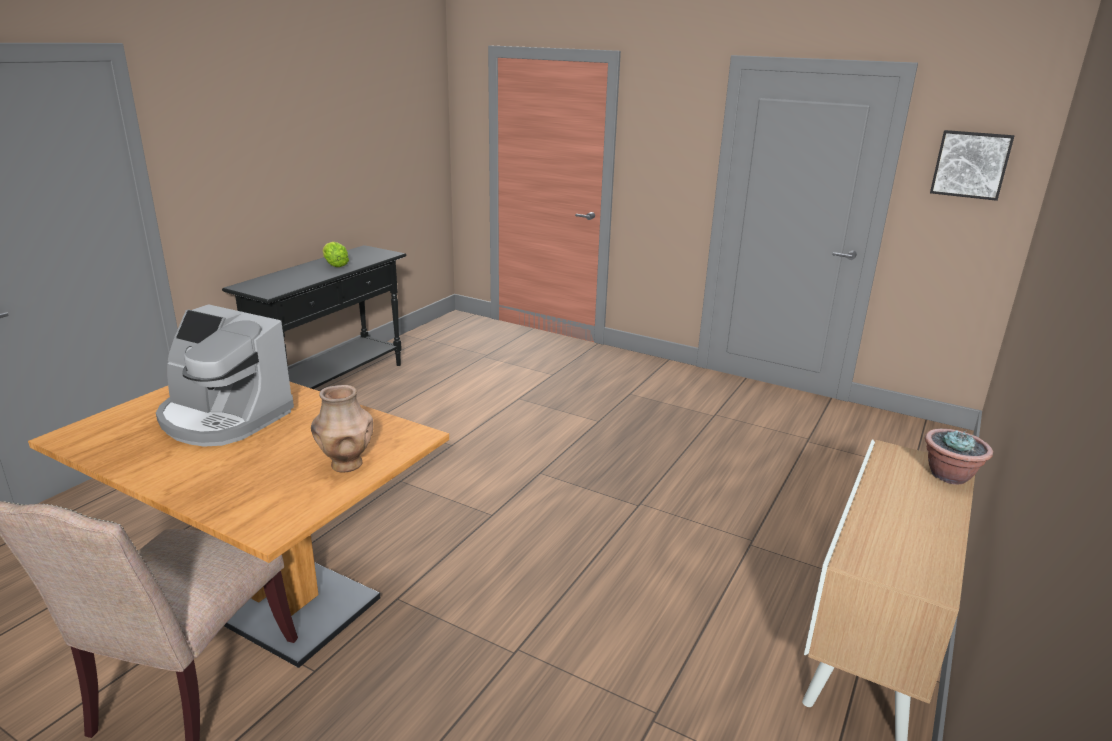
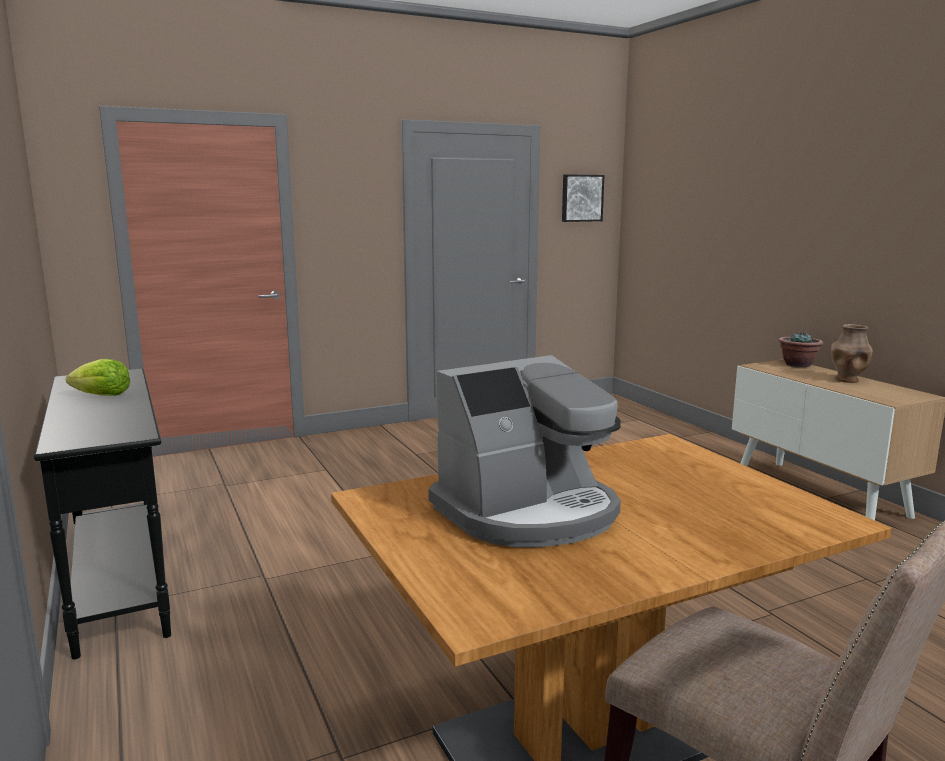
camera: 55 degrees left, 10 degrees down
(346, 465) = (711, 475): brown vase -> brown vase (847, 380)

